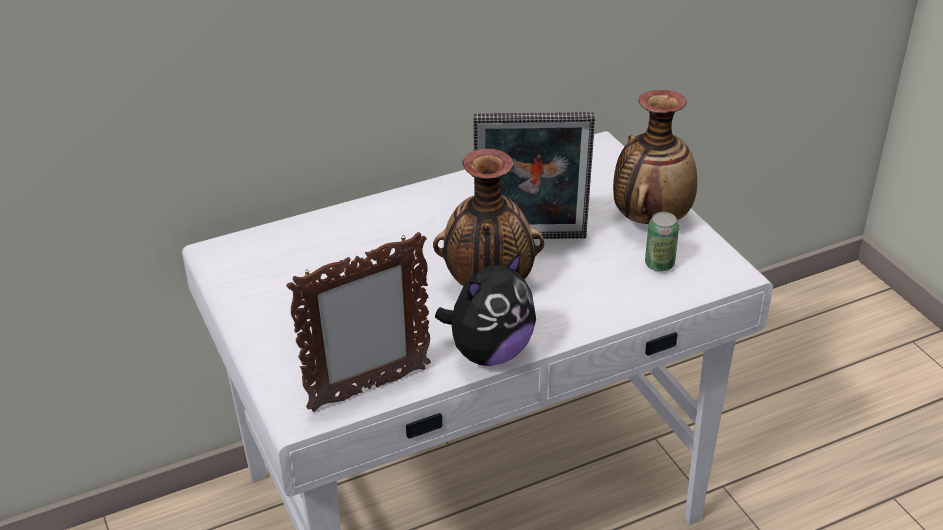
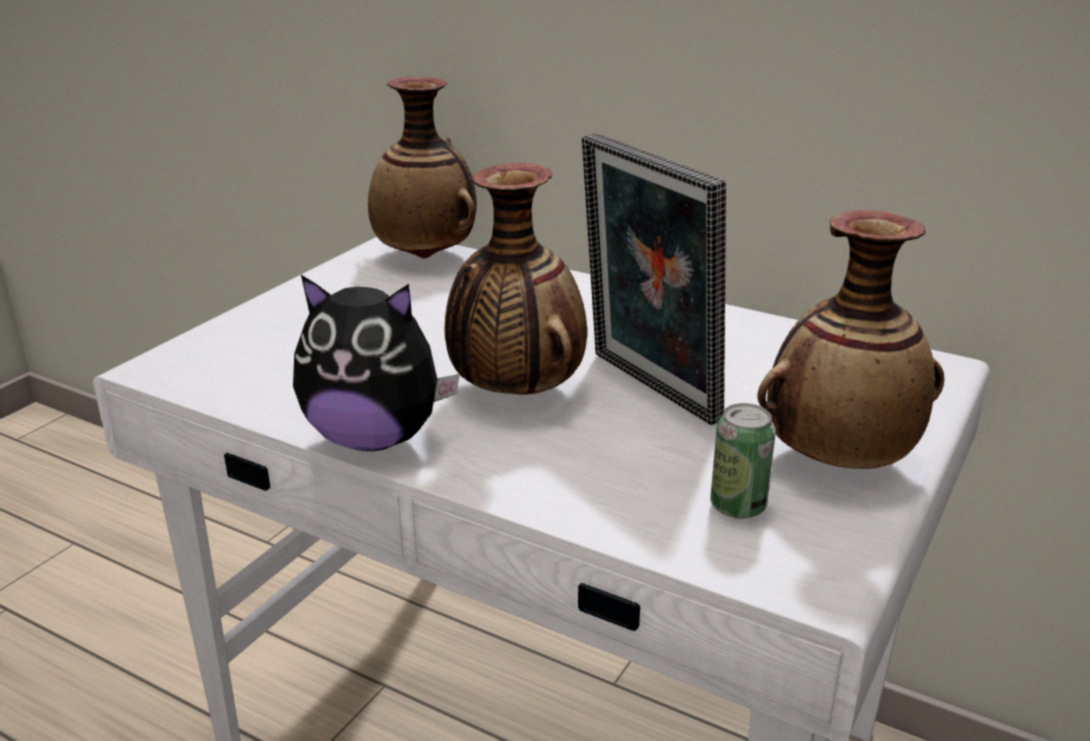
camera: 55 degrees right, 10 degrees down
(258, 246) = (426, 256): none -> vase
(368, 389) = (232, 387): picture frame -> none

